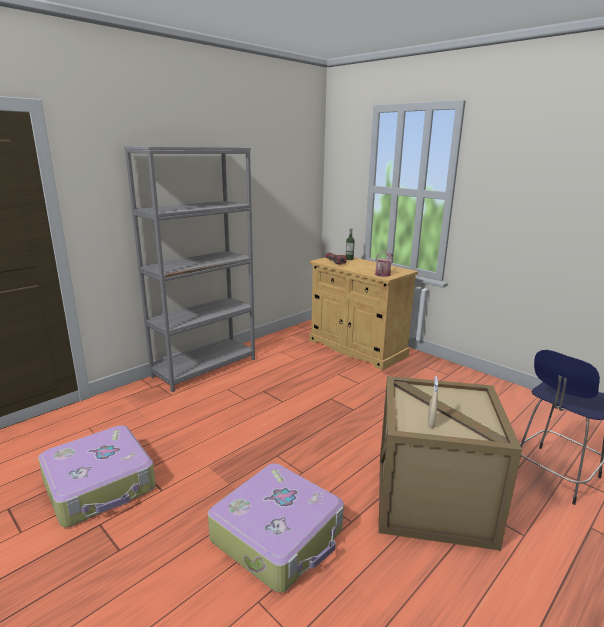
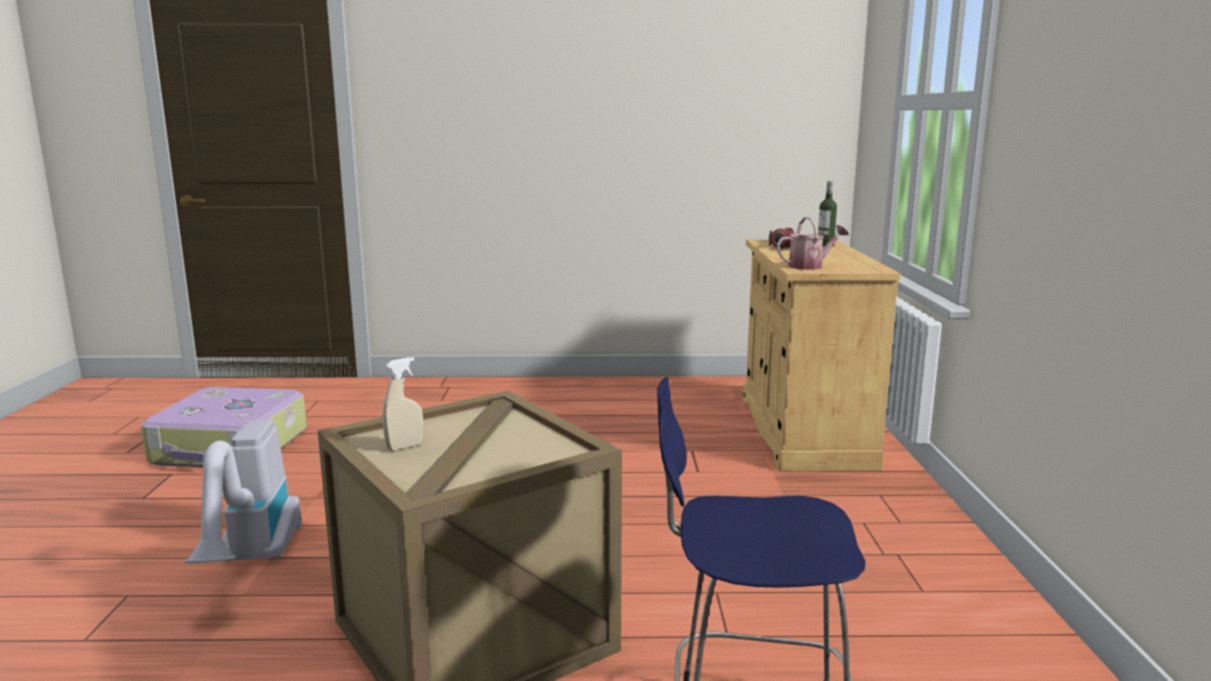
camera: 45 degrees right, 5 degrees down
(205, 367) = (533, 387): grey bookcase -> none
(278, 535) = (253, 561): suitcase -> vacuum cleaner

